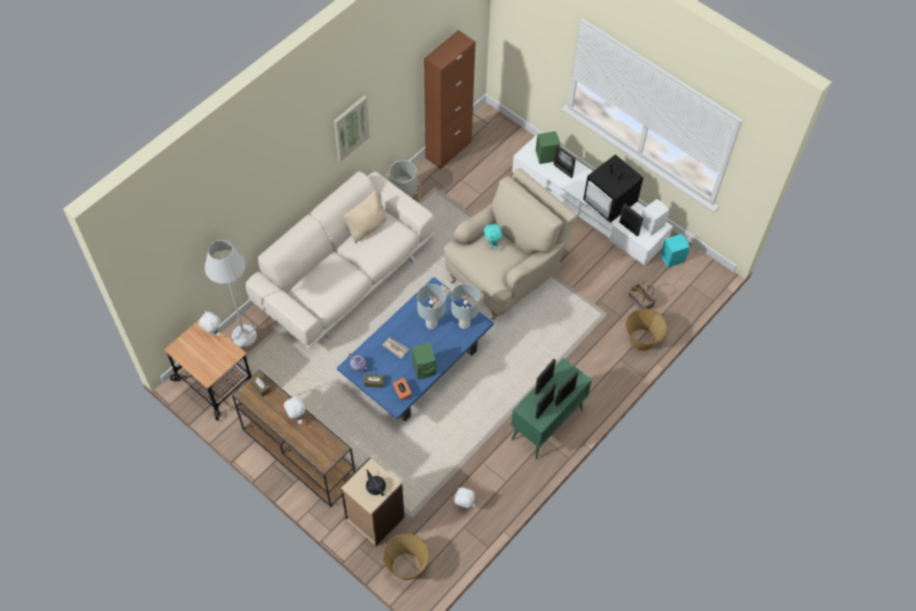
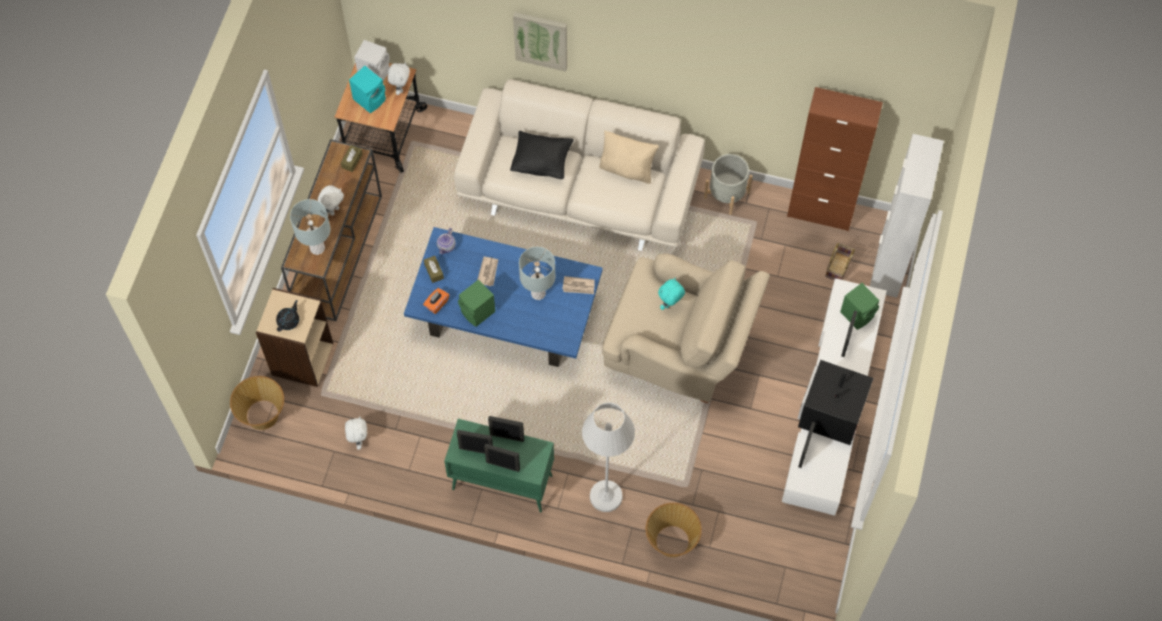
camera: 65 degrees right, 5 degrees up
(244, 336) = (451, 131): white floor lamp -> white floor lamp (606, 496)
(328, 275) = (542, 162): none -> black pillow
(350, 128) = (681, 66): picture -> picture (541, 40)
(464, 323) = (557, 326): grey table lamp -> grey table lamp (317, 248)
(509, 133) = (888, 266): none -> white cabinet
(641, 301) = (727, 519): basket -> basket (839, 268)
(651, 225) = (825, 476): white speaker -> white speaker (374, 71)
(672, 257) = (813, 530): turquoise speaker -> turquoise speaker (370, 99)

